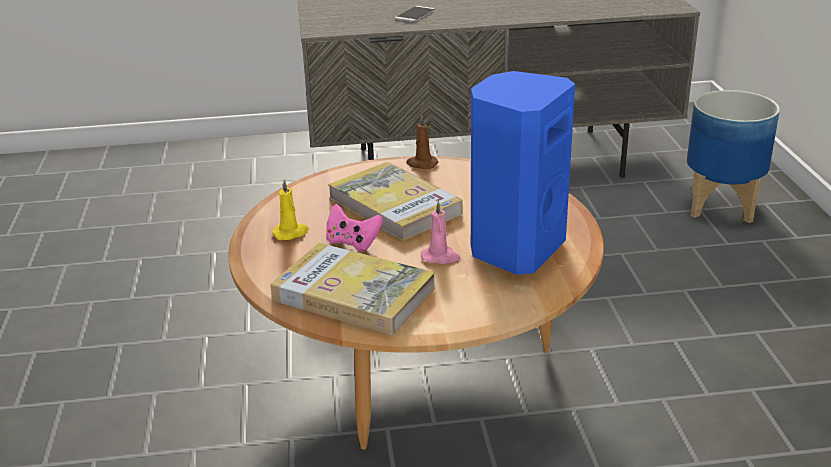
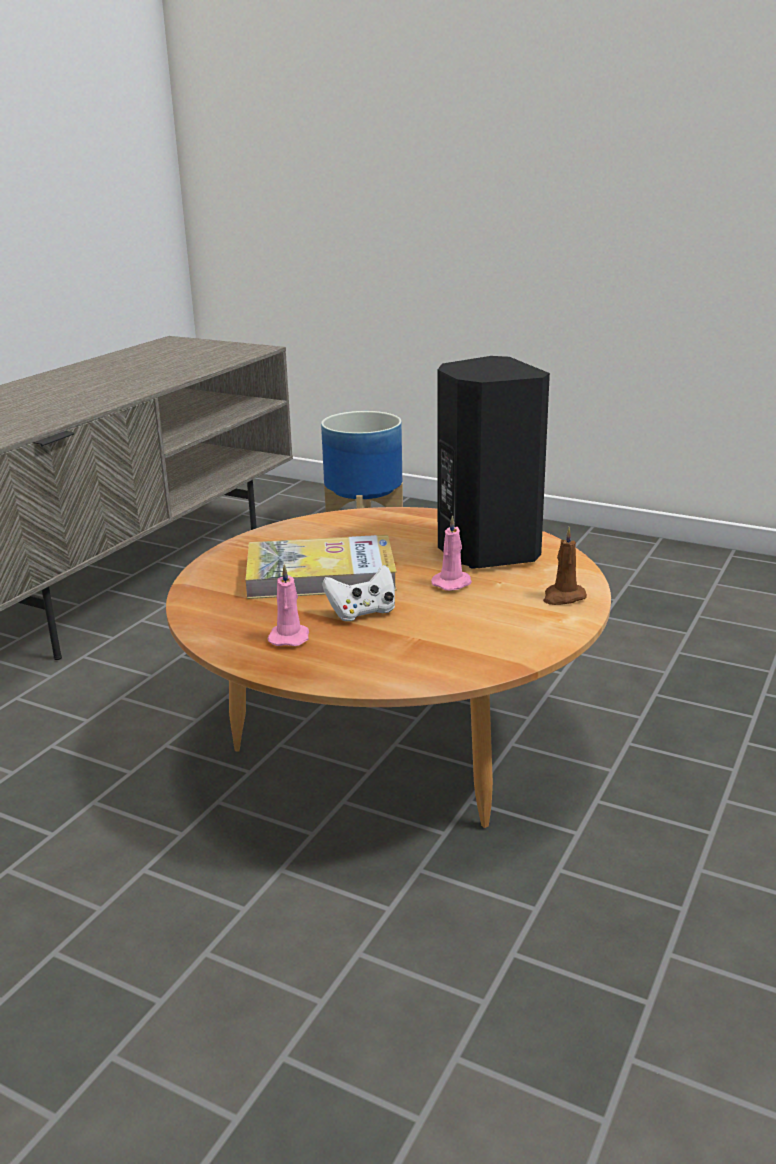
camera: 55 degrees left, 5 degrees down
(291, 233) = (289, 637): yellow candle -> pink candle
(353, 242) = (362, 612): pink game controller -> white game controller
(353, 294) = (465, 639): book -> none
(415, 15) = (36, 411): phone -> none
(421, 164) = (256, 539): brown candle -> brown candle (563, 597)
(514, 249) = (484, 552): blue speaker -> black speaker

